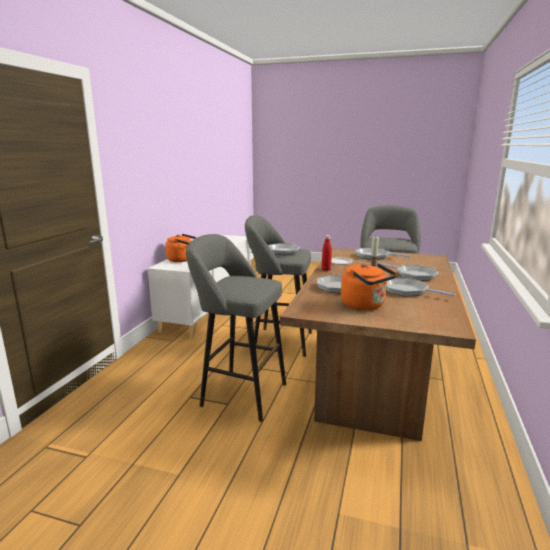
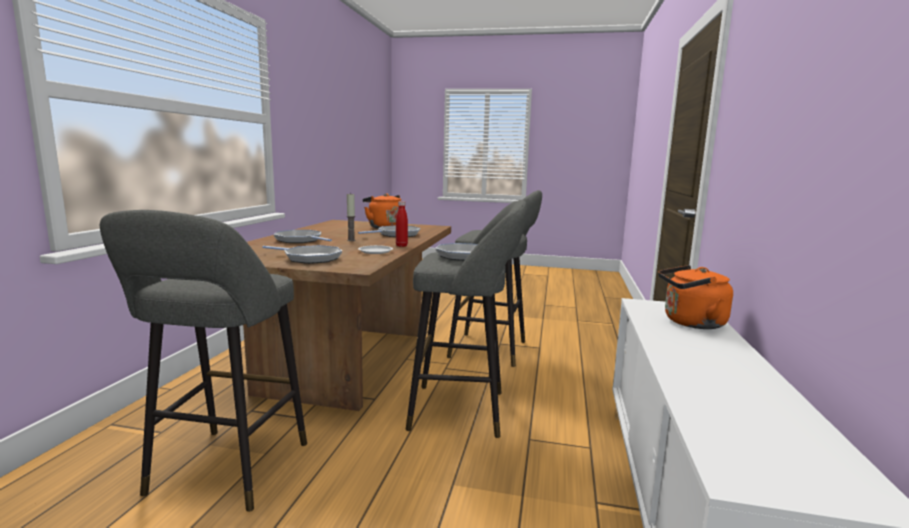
camera: 175 degrees right, 5 degrees down
(407, 291) = (334, 232): frying pan -> none

